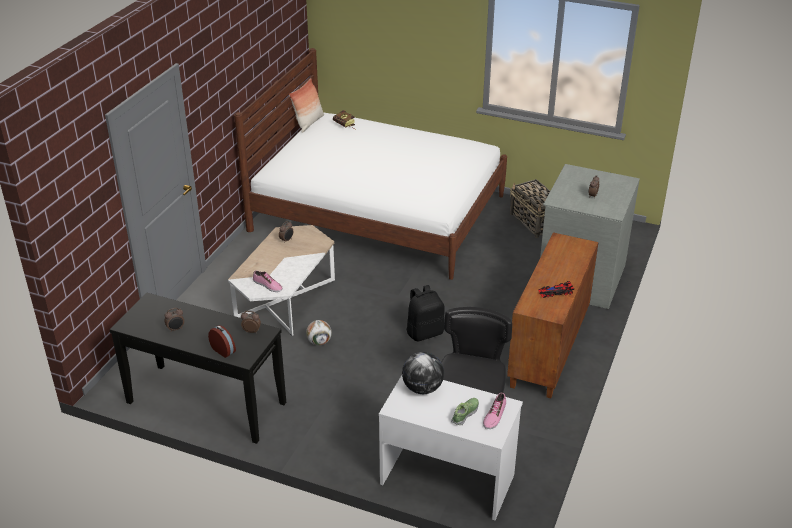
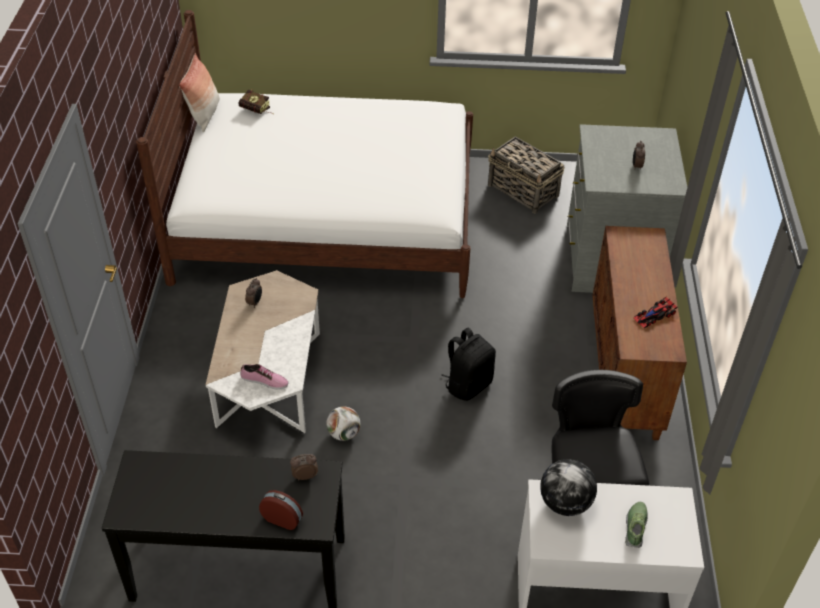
camera: 20 degrees left, 10 degrees up
(176, 329) = (198, 501): alarm clock -> none
(494, 415) = (670, 518): shoe -> none

